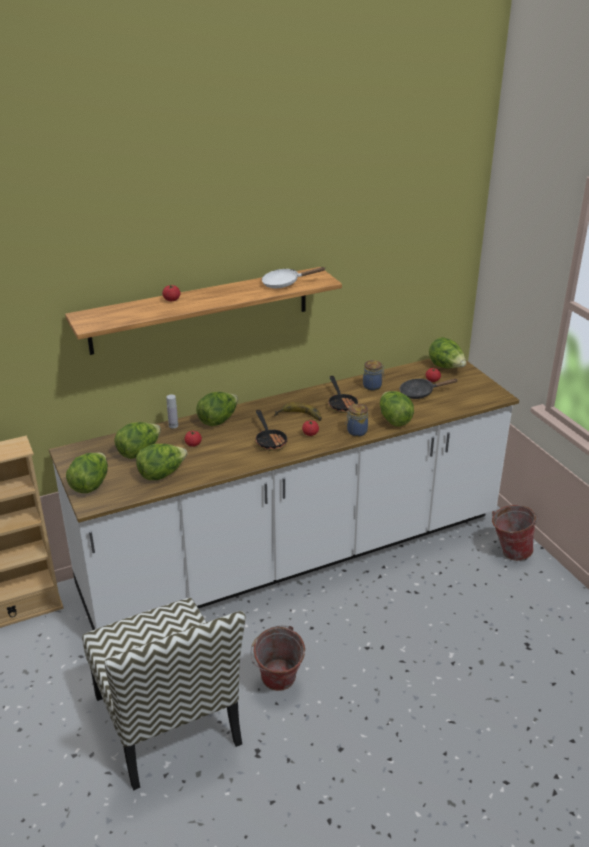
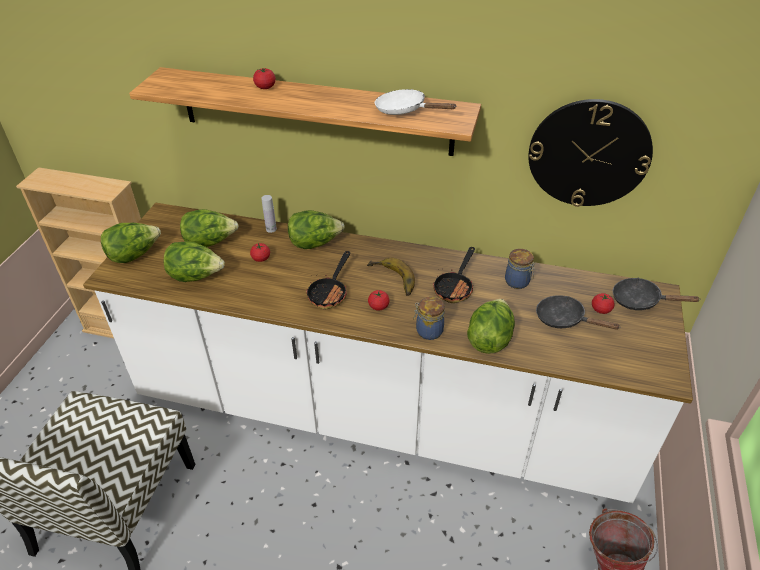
camera: 40 degrees right, 10 degrees up
(277, 685) = (225, 543): bucket -> none
(389, 280) = (588, 154): none -> wall clock
(446, 367) = (640, 300): lettuce -> black frying pan

